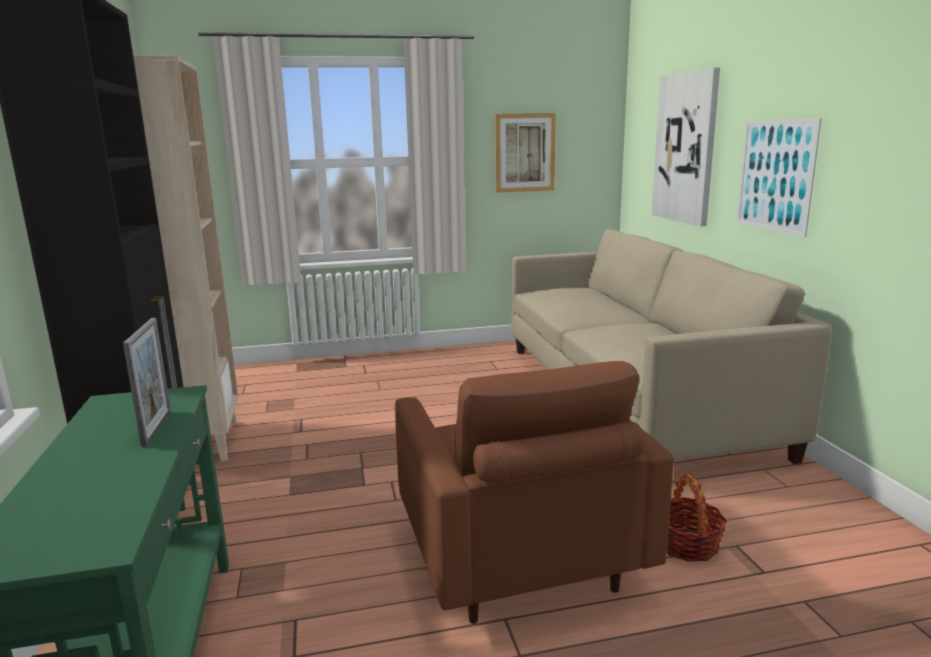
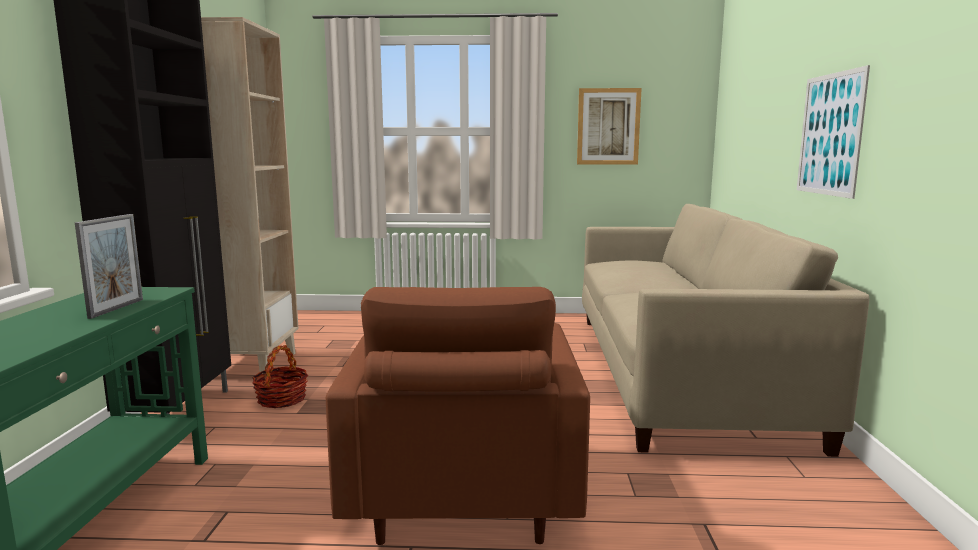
camera: 15 degrees right, 5 degrees down
(685, 148) = (760, 116): picture -> none
(686, 544) = (647, 513): basket -> basket (281, 399)

